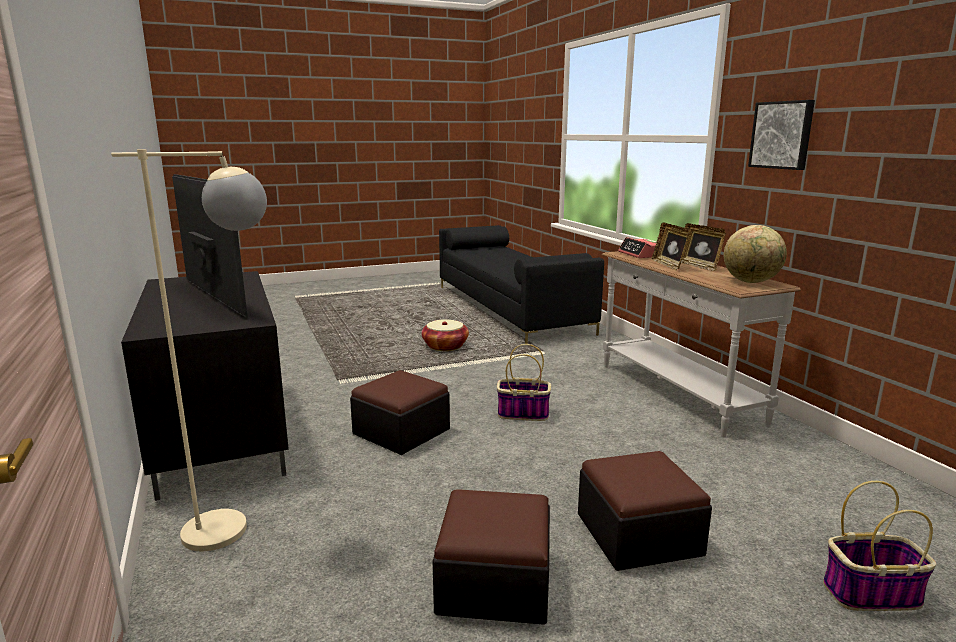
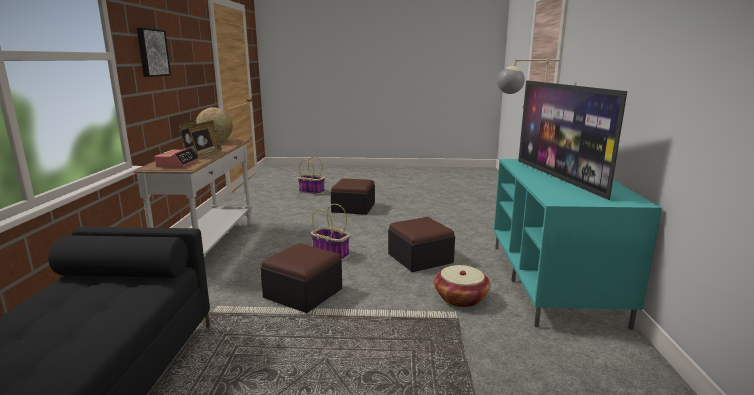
camera: 155 degrees left, 0 degrees up
(219, 433) = (554, 282): black tv stand -> turquoise tv stand
(445, 346) = (301, 352): basket -> basket (461, 298)
(494, 582) = (415, 207): ottoman -> ottoman (303, 293)

